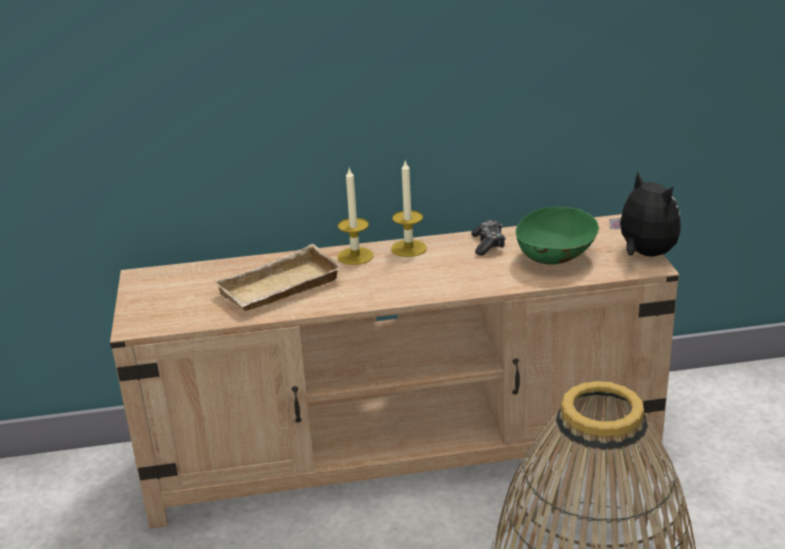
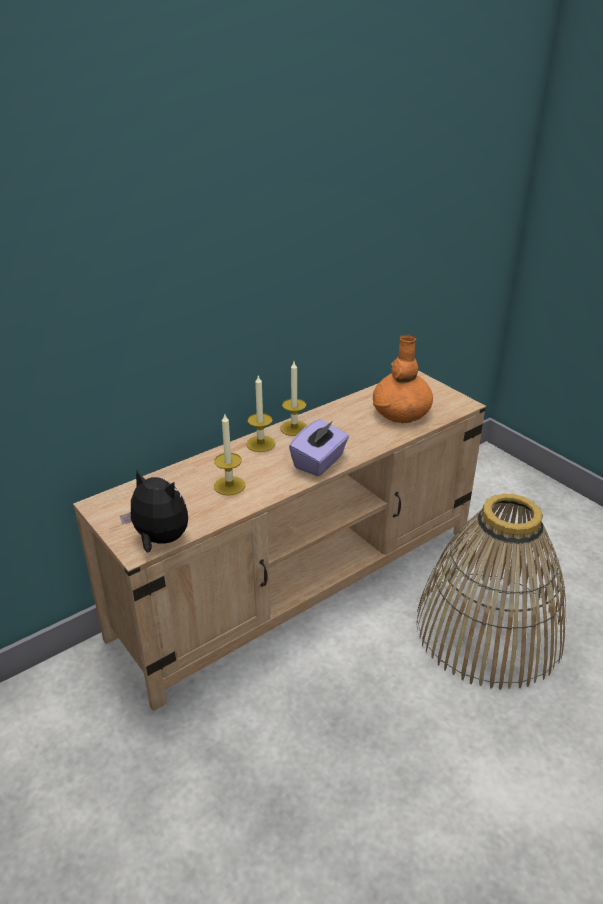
camera: 30 degrees left, 5 degrees up
(280, 289) = (229, 485): beige tray -> candle
(400, 289) = (319, 462): none -> purple tissue box
(488, 244) = (347, 412): game controller -> none
(556, 258) = (401, 412): green bowl -> orange vase
(644, 254) = (453, 396): plush toy -> plush toy (159, 540)

